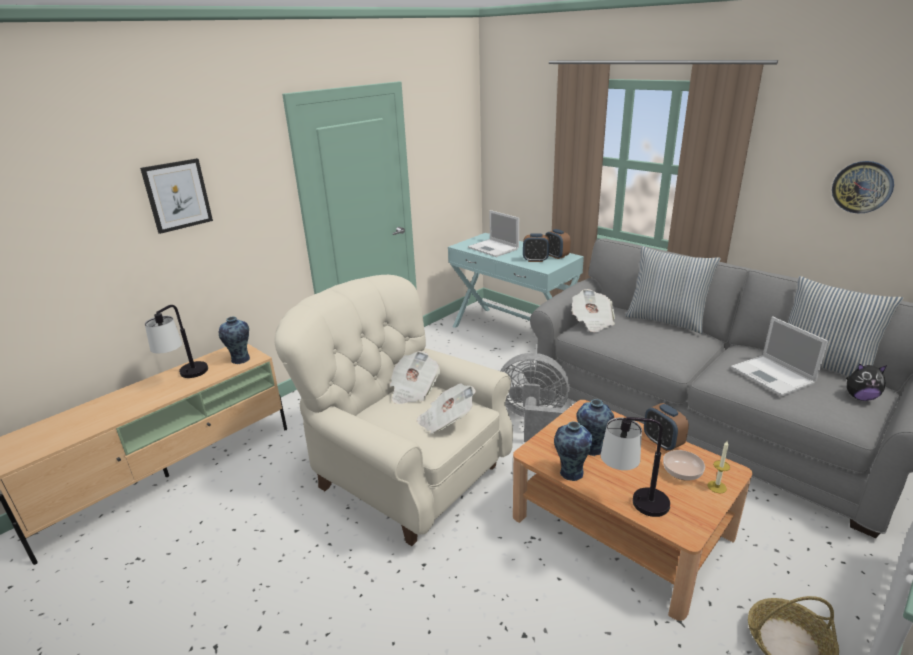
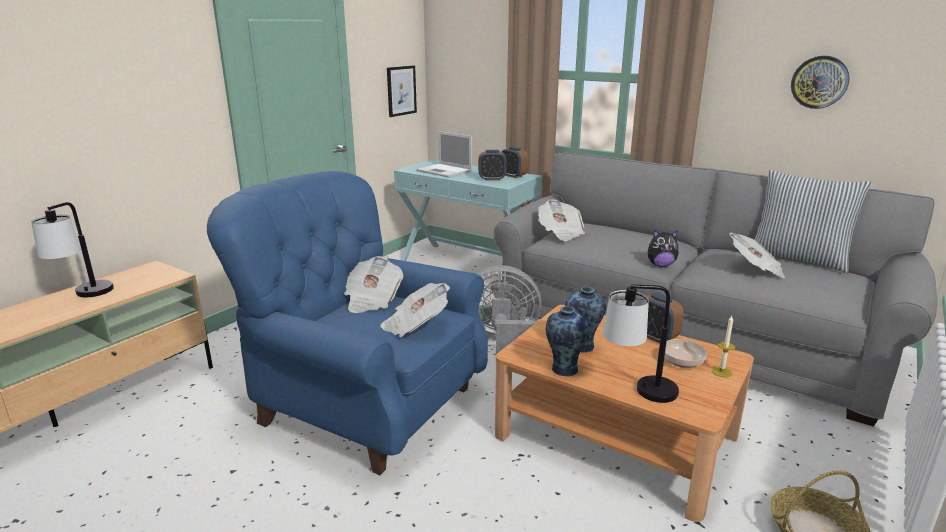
camera: 10 degrees left, 5 degrees down
(177, 195) = (78, 74): picture -> picture (401, 90)
(240, 360) = (155, 278): vase -> none
(404, 475) = (362, 404): beige armchair -> blue armchair
(666, 320) = (636, 230): pillow -> none
(773, 376) = (755, 269): laptop -> newspaper
(860, 397) = (842, 283): plush toy -> plush toy (660, 265)

